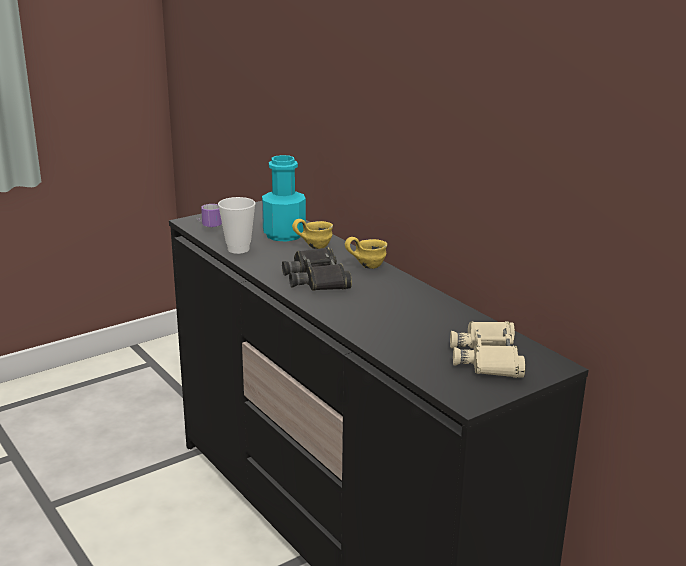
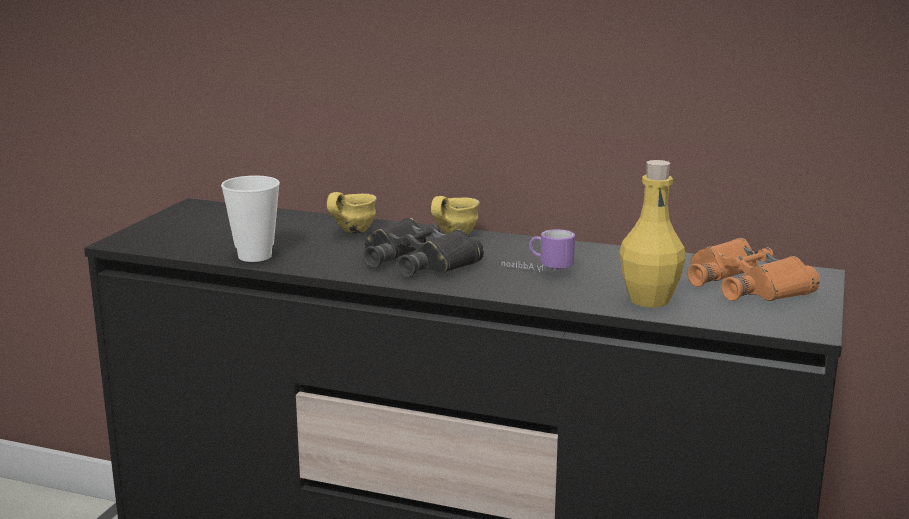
camera: 35 degrees left, 5 degrees down
(206, 226) = (158, 242): mug -> mug (537, 271)
(284, 234) = (285, 228): turquoise bottle -> none
(405, 347) = (649, 300): none -> yellow bottle
(488, 357) = (745, 285): beige binoculars -> orange binoculars

